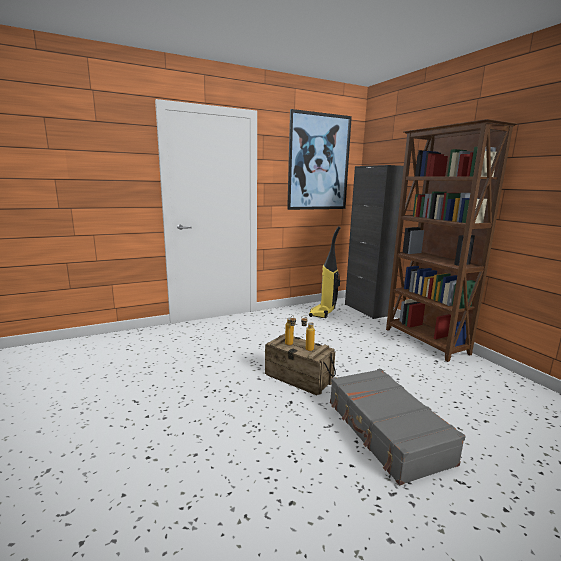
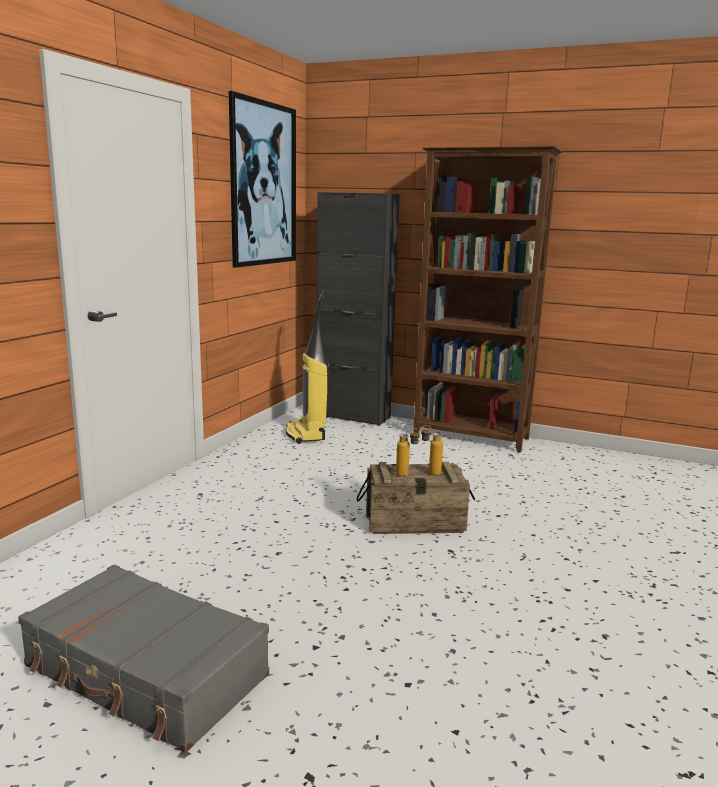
camera: 40 degrees left, 0 degrees up
(386, 431) = (574, 538): grey suitcase -> grey suitcase (145, 672)

